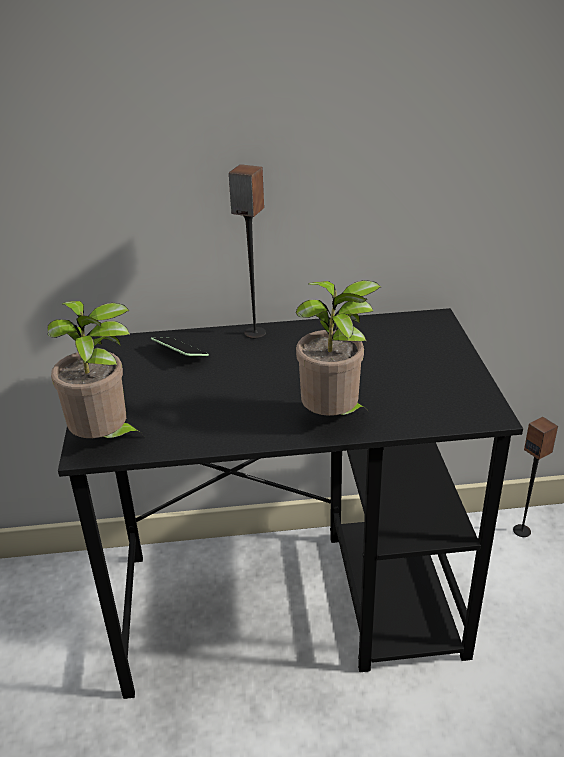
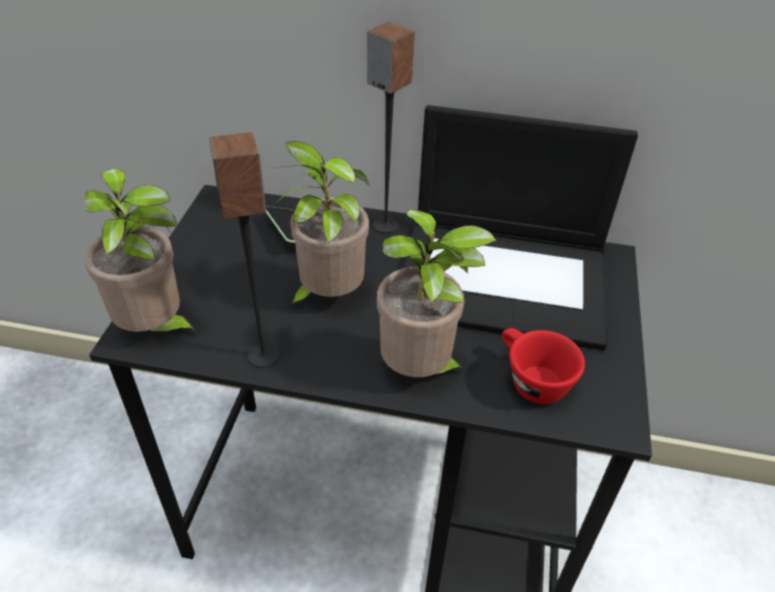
camera: 15 degrees right, 10 degrees up
(235, 388) = (327, 296): none -> potted plant
(367, 349) = (505, 280): none -> laptop
(417, 404) = (530, 380): none -> red cup
(522, 530) = (666, 497): speaker -> speaker (264, 355)

